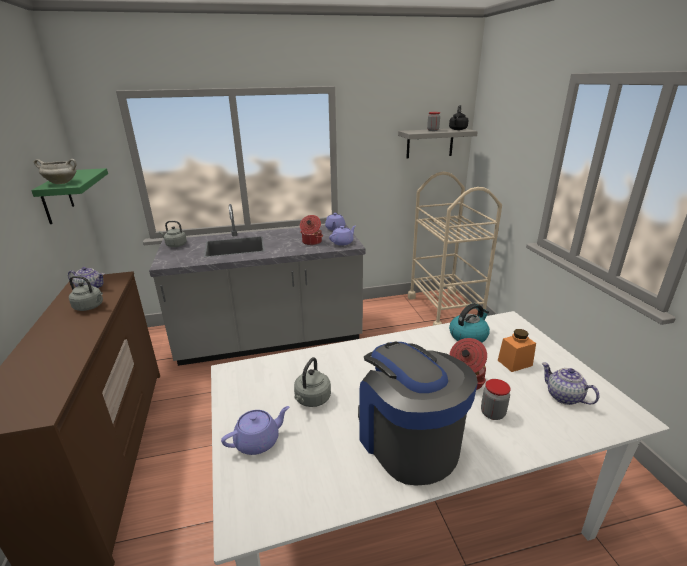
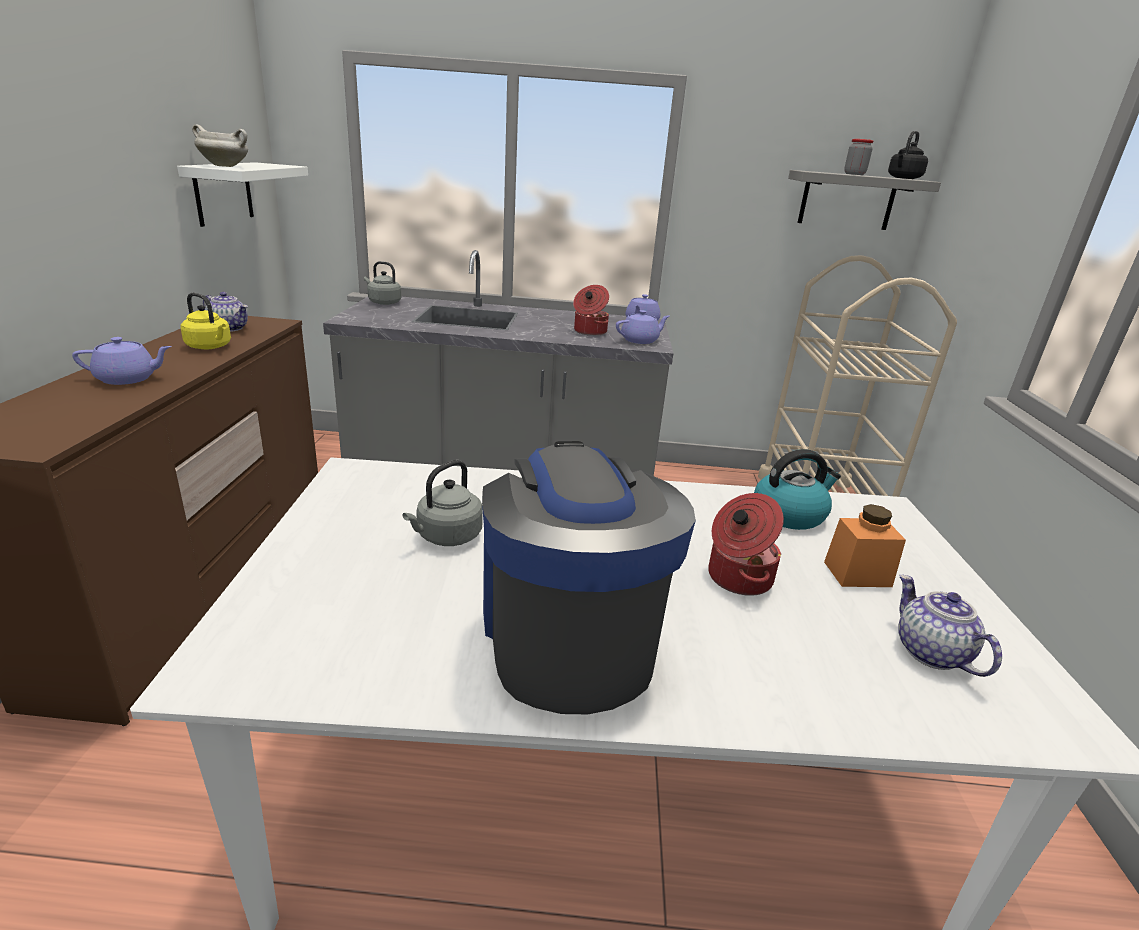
camera: 15 degrees right, 0 degrees up
(56, 197) = (223, 193): green shelf -> white shelf
(90, 307) = (210, 347): grey kettle -> yellow kettle
(258, 441) = (321, 569): purple teapot -> purple teapot (128, 379)
(492, 413) = (760, 639): jar -> none

